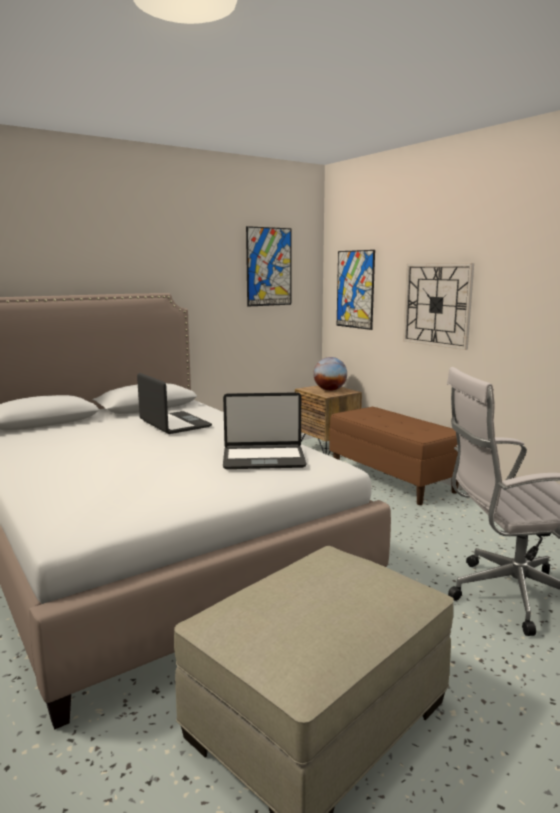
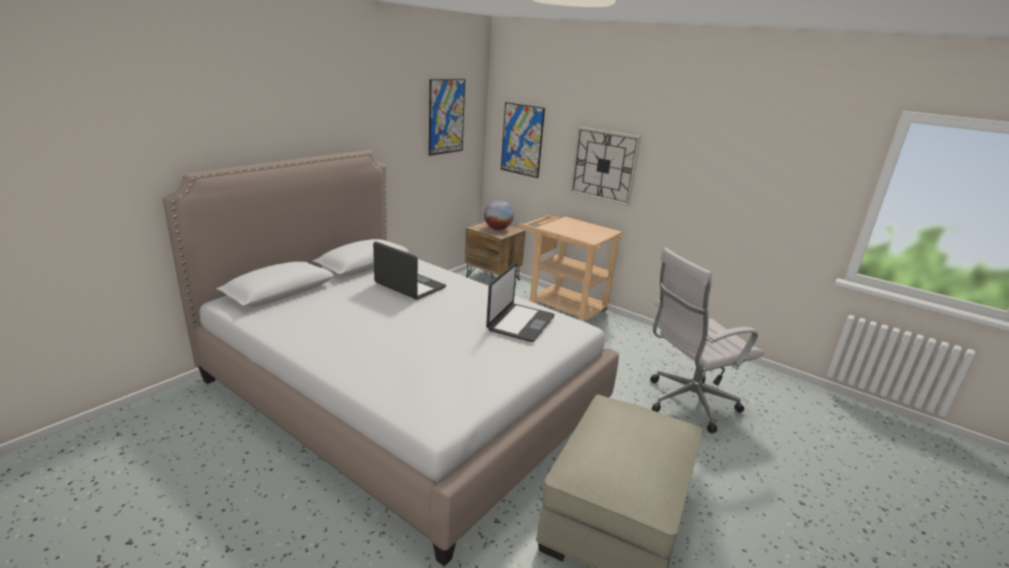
camera: 20 degrees left, 10 degrees up
(263, 458) = (520, 323): laptop -> laptop turned 45 degrees counterclockwise
(392, 479) = (561, 307): brown bench -> beige cart

